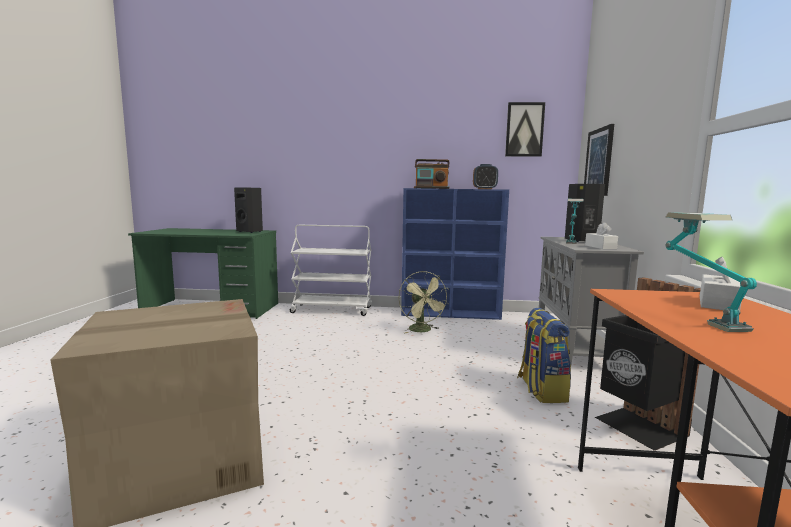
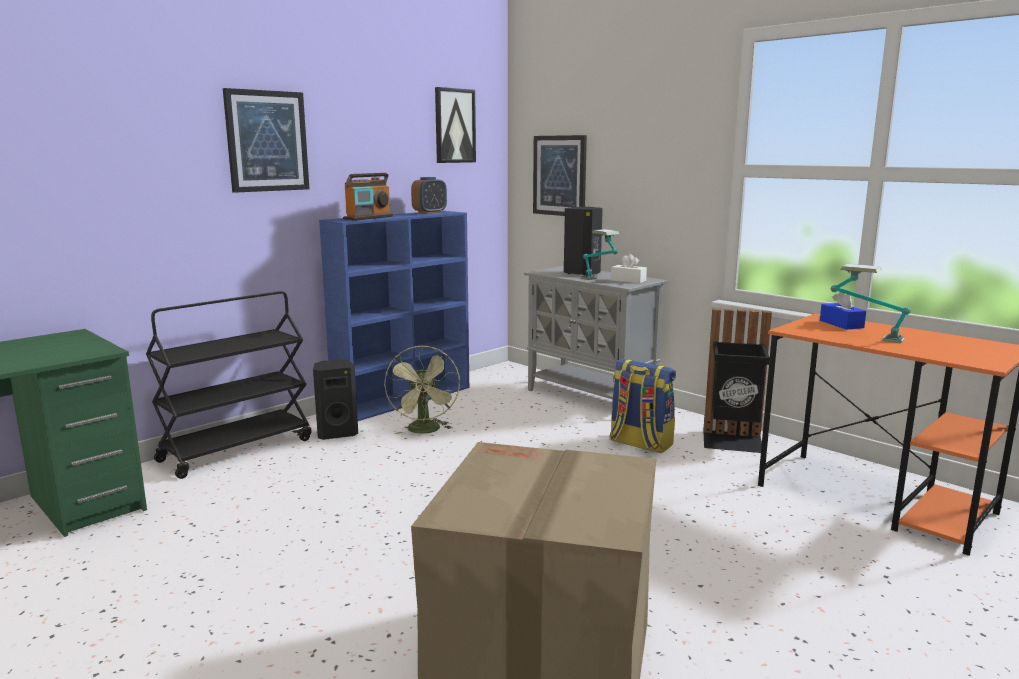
camera: 50 degrees left, 5 degrees up
(250, 231) = (60, 343): black speaker -> black speaker (337, 433)
(333, 310) = (237, 449): white cart -> black cart
(378, 141) = (267, 141): none -> picture
(422, 331) = (425, 431): green fan -> green fan turned 60 degrees clockwise
(718, 303) = (841, 324): white tissue box -> blue tissue box

